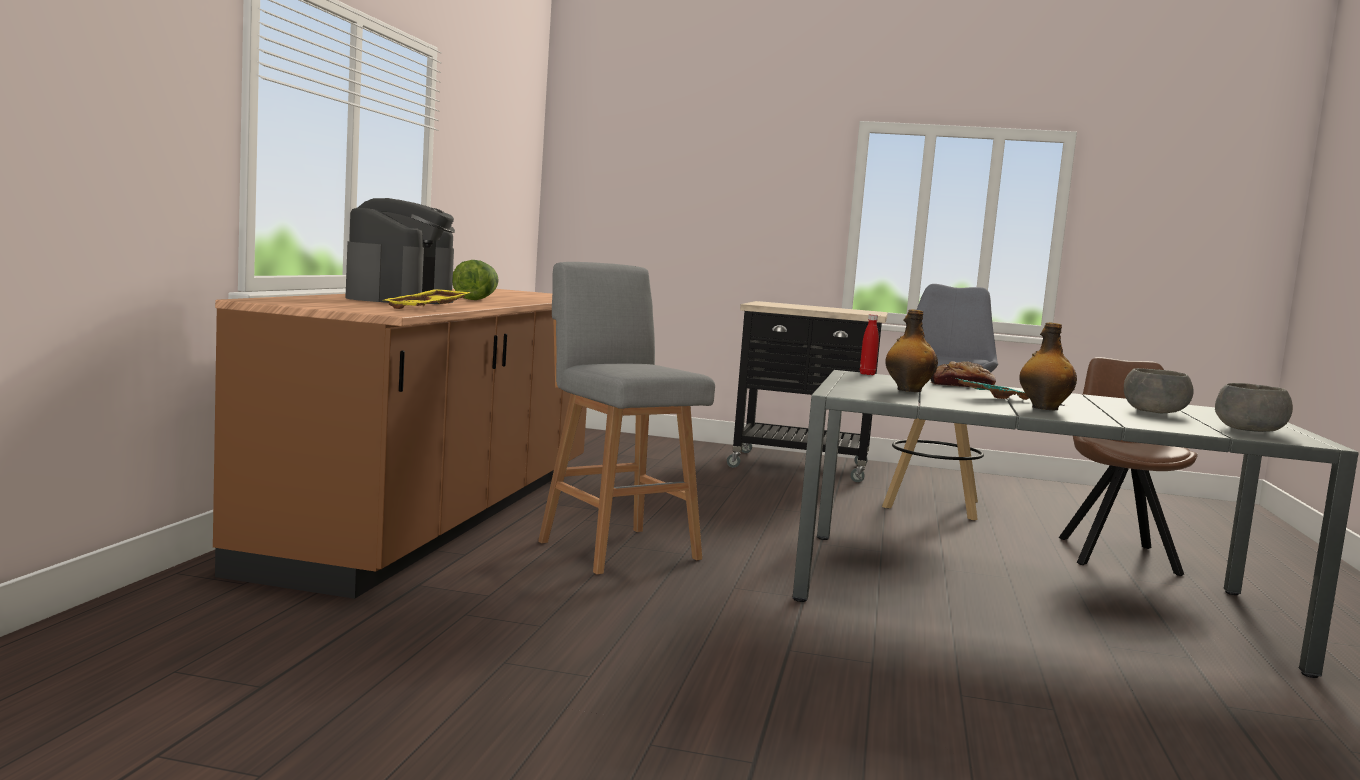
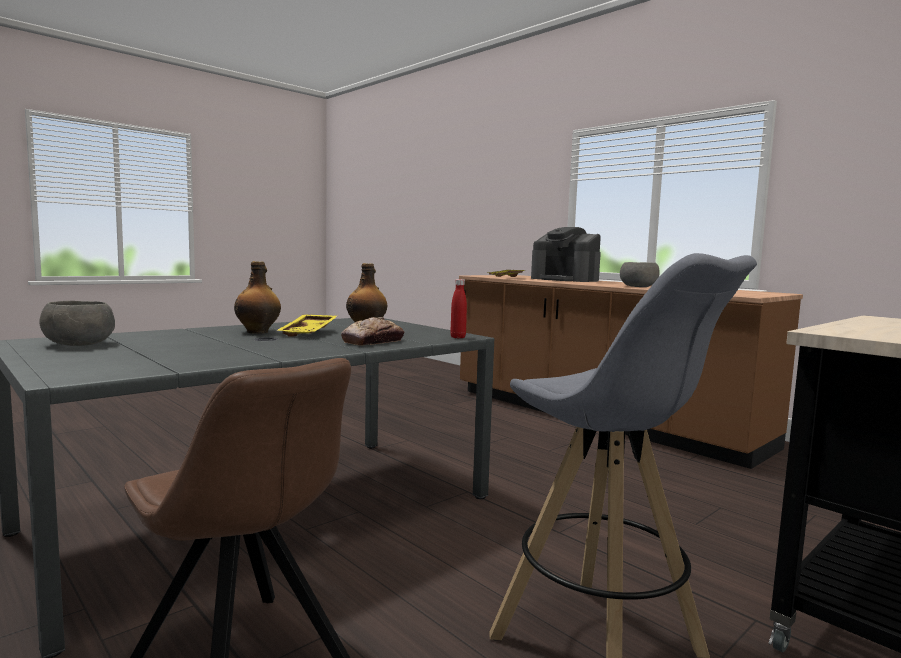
camera: 125 degrees right, 0 degrees up
(477, 299) = (602, 283): lettuce -> none
(616, 548) = (502, 434): grey stool -> none
(992, 397) = (310, 333): turquoise tray -> yellow tray
(1154, 412) = (176, 348): grey bowl -> grey bowl (638, 287)

